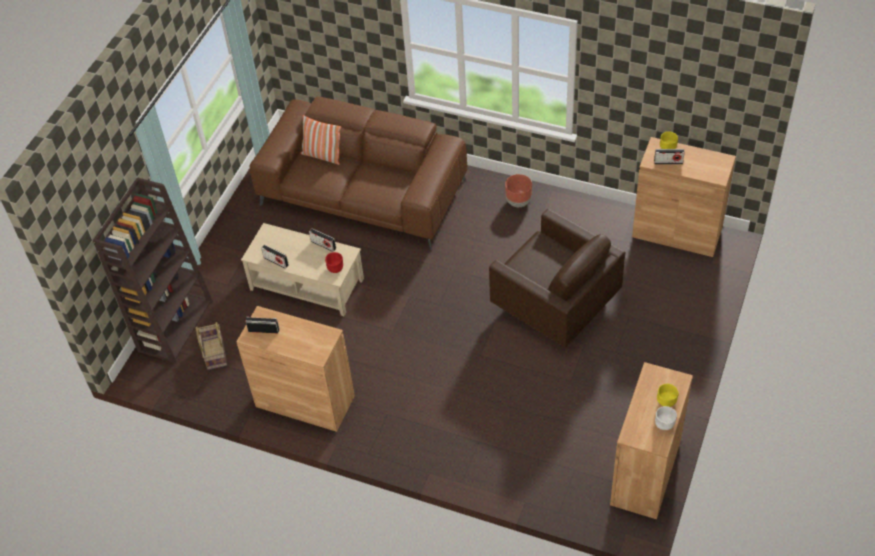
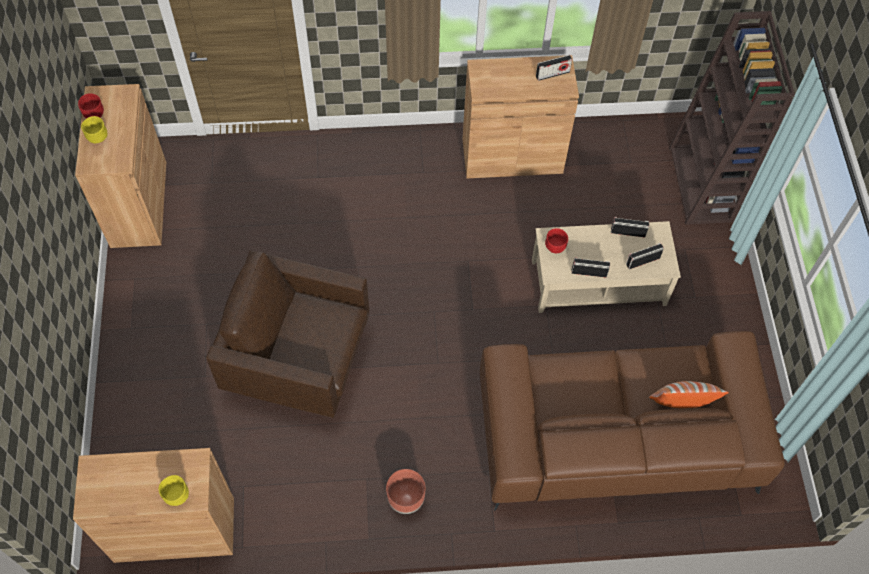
camera: 150 degrees right, 10 degrees up
(214, 353) = (638, 171): basket -> none
(665, 424) = (94, 114): white bowl -> red bowl
(668, 162) = (170, 469): radio -> radio (642, 261)

